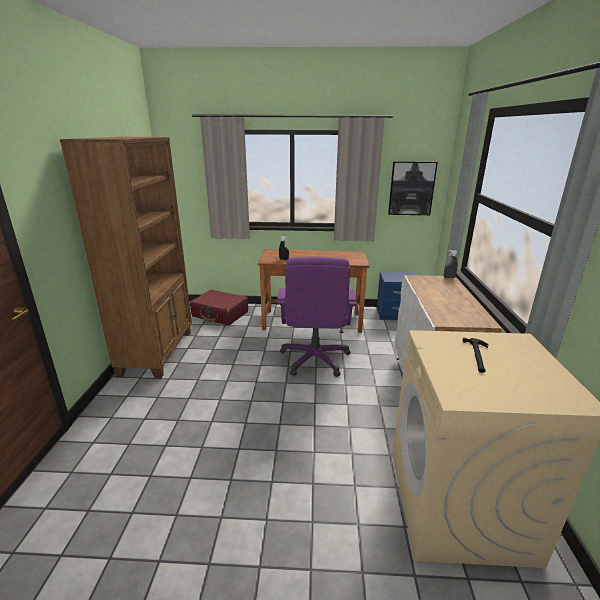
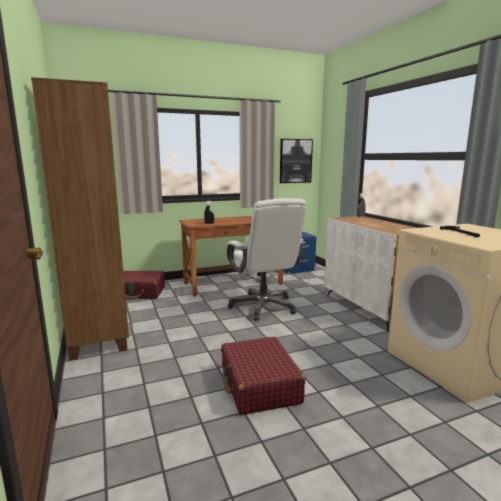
camera: 25 degrees left, 10 degrees down
(227, 453) = (259, 385): none -> red suitcase
(315, 359) = (263, 307): purple office chair -> white office chair

